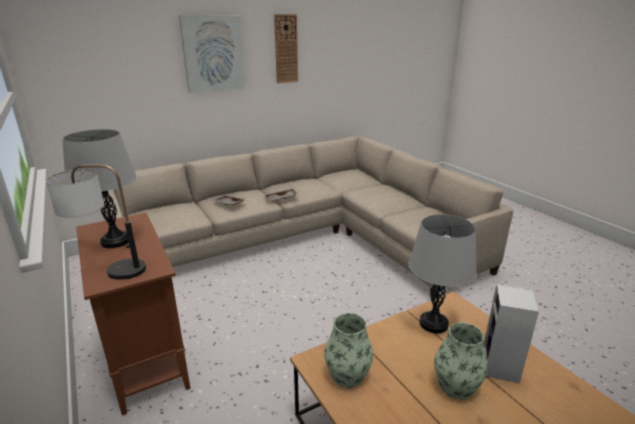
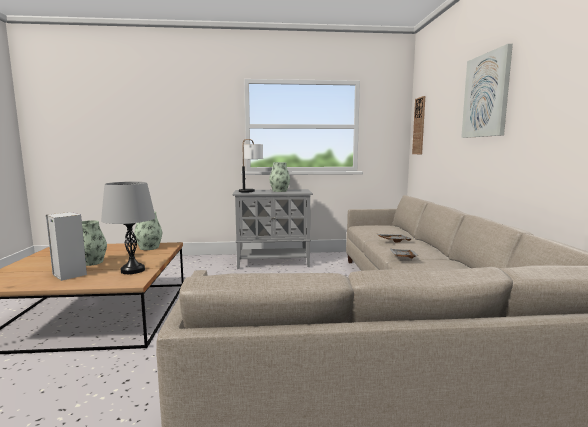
camera: 115 degrees right, 15 degrees down
(115, 241) = (279, 191): grey table lamp -> vase
(145, 357) = (274, 262): brown cabinet -> grey cabinet
(286, 49) = (560, 74): wall clock -> wall clock (419, 126)

